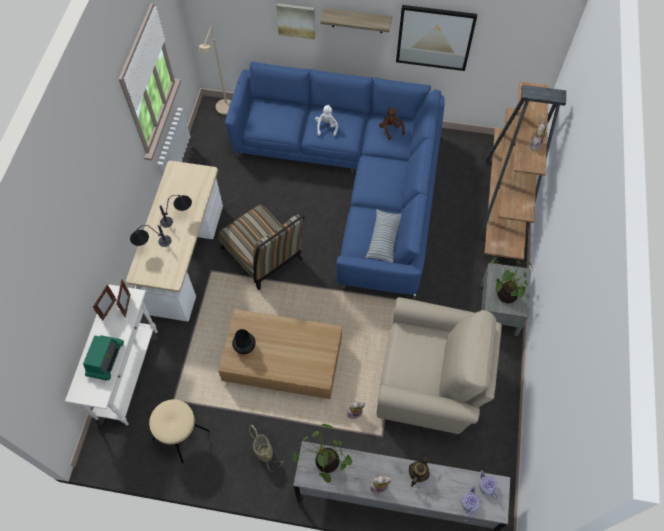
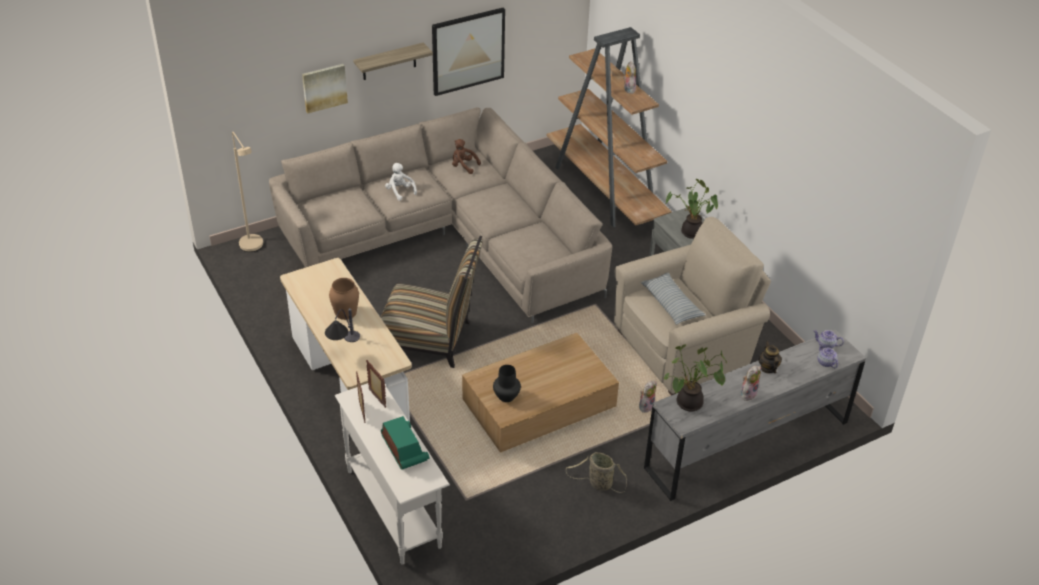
camera: 40 degrees left, 20 degrees down
(179, 217) = (345, 312): table lamp -> brown vase
(181, 435) = (506, 521): beige stool -> none
(354, 179) = (451, 238): blue sofa -> beige sofa
(384, 239) = (548, 246): pillow -> pillow (671, 304)

